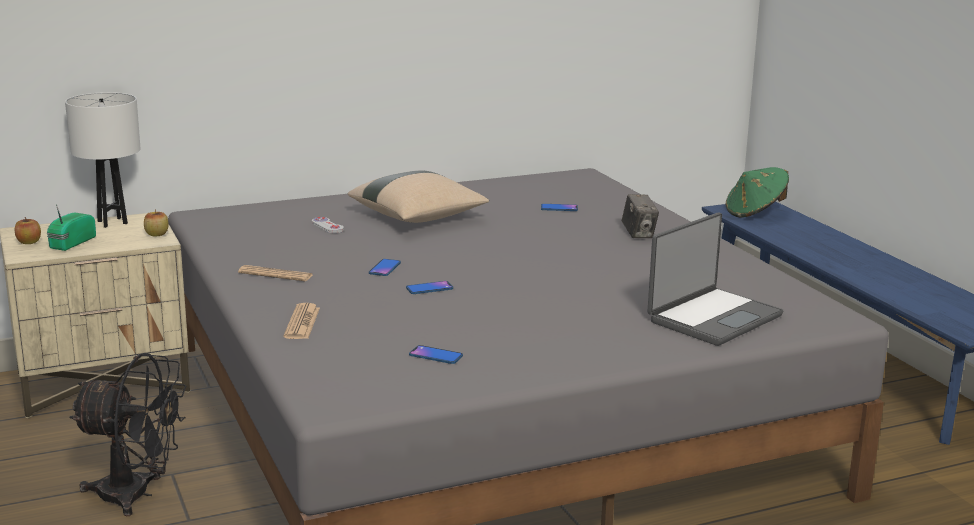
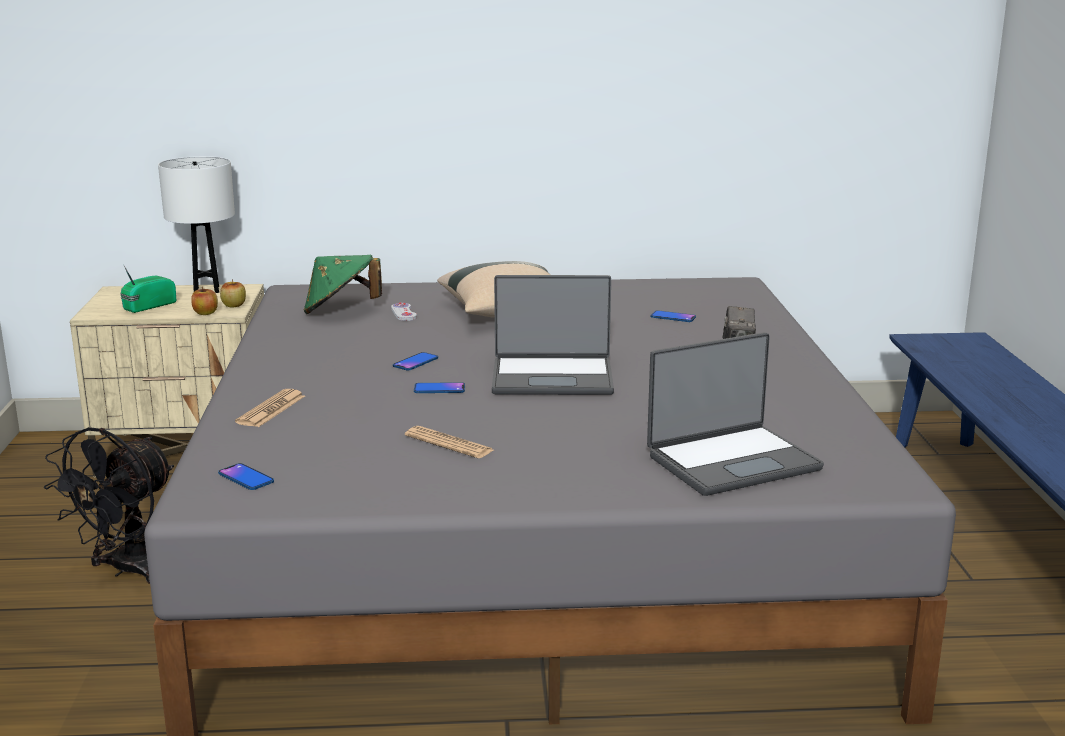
camera: 20 degrees right, 0 degrees up
(29, 242) = (112, 301): apple -> apple (205, 313)
(137, 495) = (127, 570): black fan -> black fan turned 90 degrees clockwise
(275, 274) = (300, 357): newspaper -> newspaper (449, 443)
(435, 356) = (368, 463): phone -> phone (246, 478)
(513, 268) = (552, 378): none -> laptop
(755, 212) = (951, 347): green hat -> green hat (340, 310)

